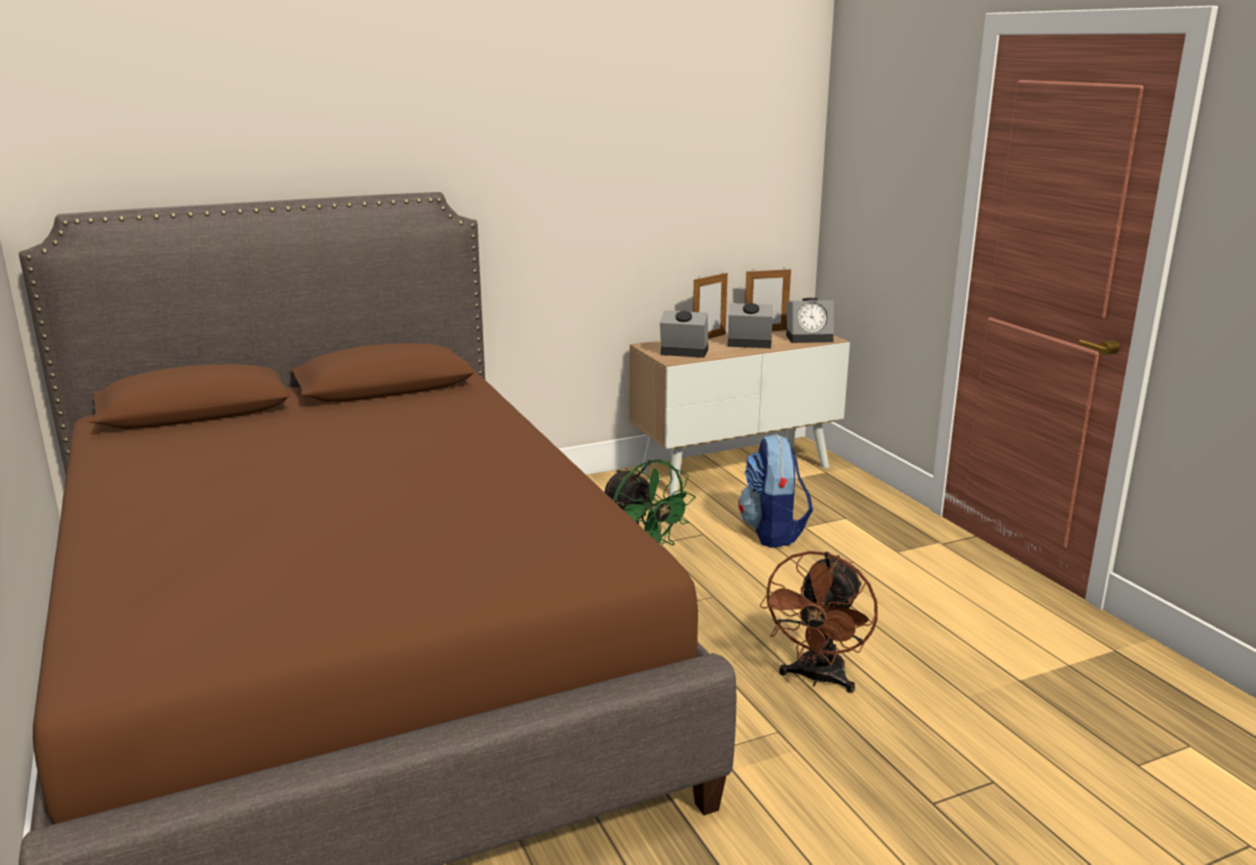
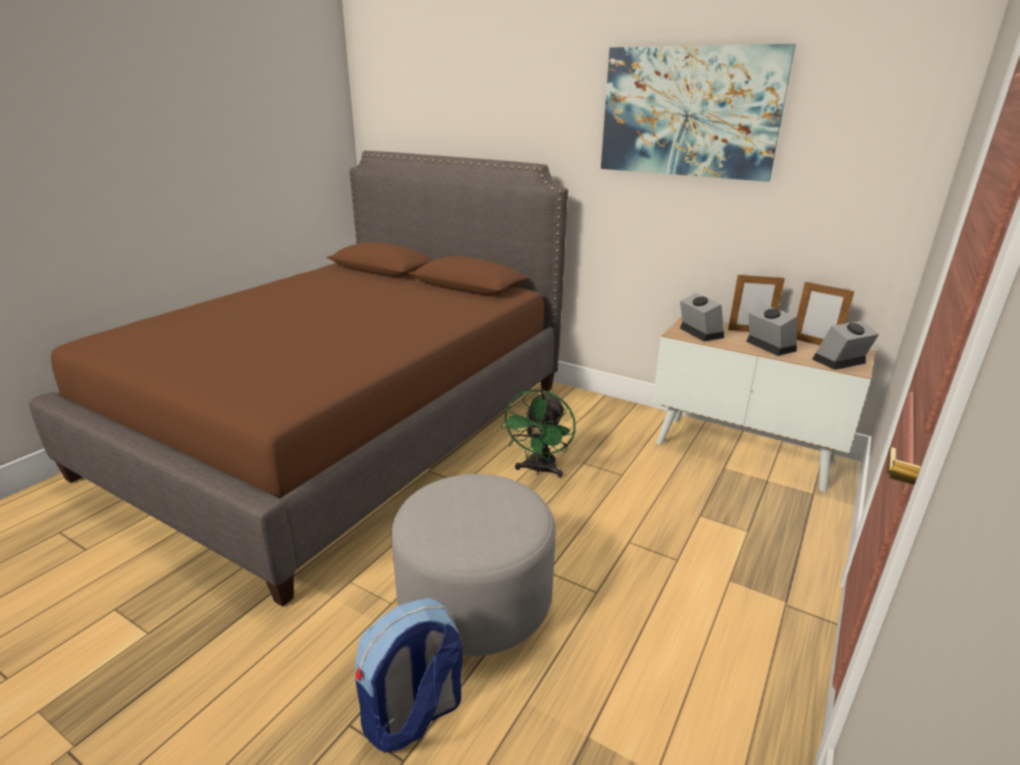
camera: 55 degrees right, 5 degrees up
(600, 111) = (689, 112): none -> picture
(773, 532) = (667, 504): backpack -> backpack (413, 716)
(810, 338) = (839, 362): alarm clock -> alarm clock turned 105 degrees clockwise
(817, 679) = (475, 600): brown fan -> grey ottoman

